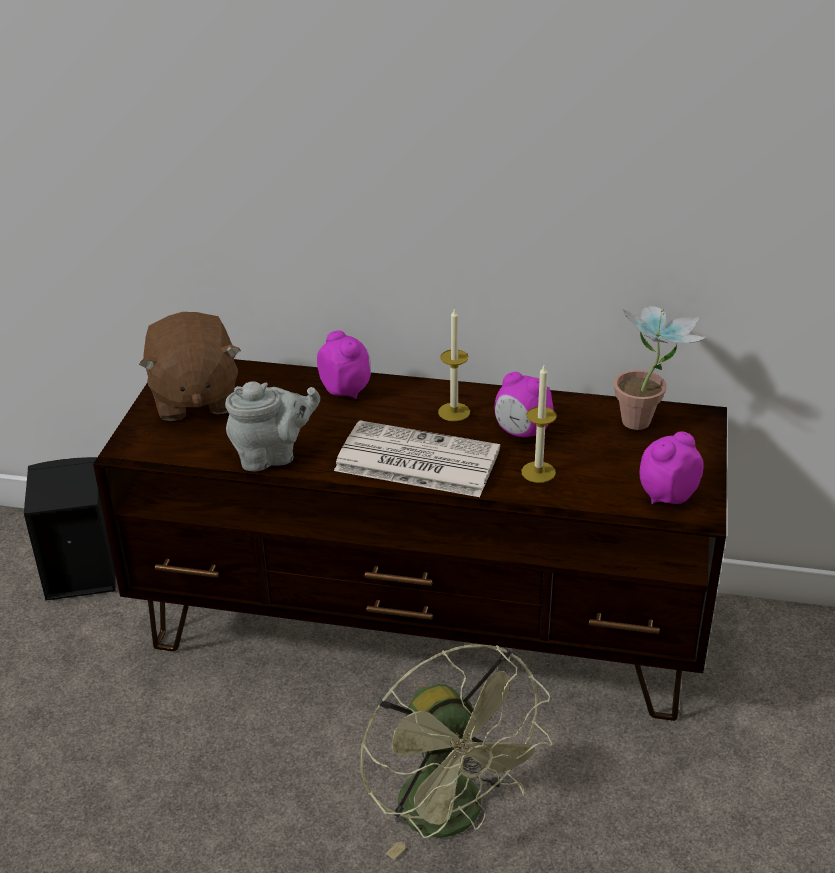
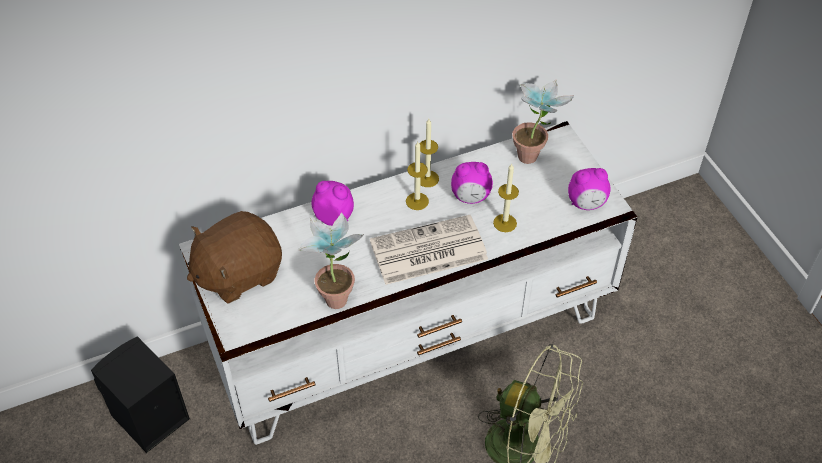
camera: 35 degrees left, 15 degrees up
(194, 398) = (238, 273): brown plush toy -> brown plush toy turned 105 degrees clockwise
(272, 456) = (336, 293): grey teapot -> potted plant
(422, 629) = (411, 337): brown tv stand -> white tv stand
(489, 397) = (427, 178): none -> candle
(666, 495) = (586, 204): alarm clock -> alarm clock turned 120 degrees counterclockwise

